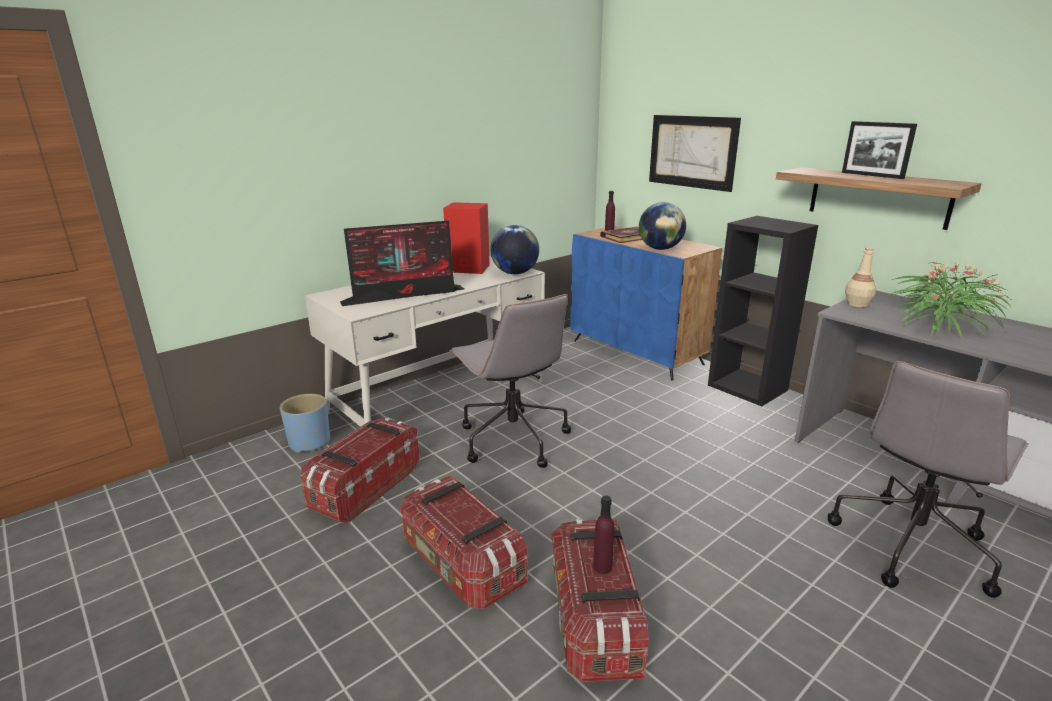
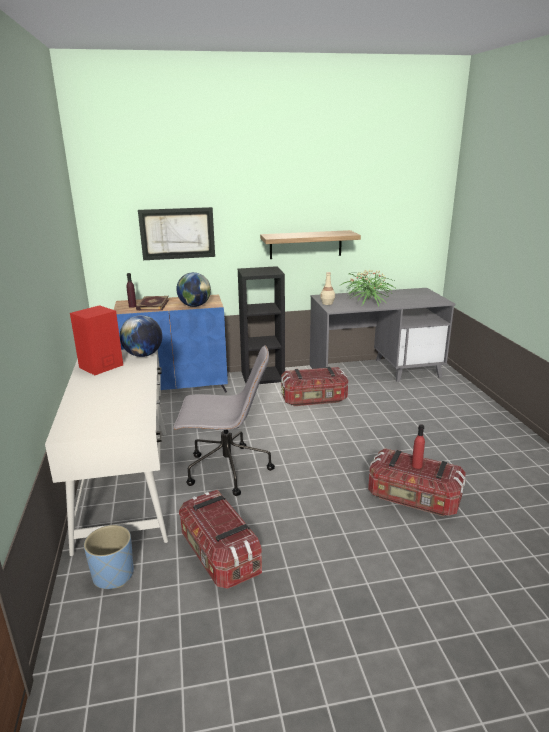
camera: 60 degrees left, 0 degrees up
(406, 295) = (126, 400): monitor -> none
(462, 564) = (341, 531): storage box -> storage box (314, 399)
(602, 567) = (416, 465): purple bottle -> red bottle
(872, 175) = (307, 233): picture frame -> none
(911, 544) = (415, 401): grey office chair -> none

